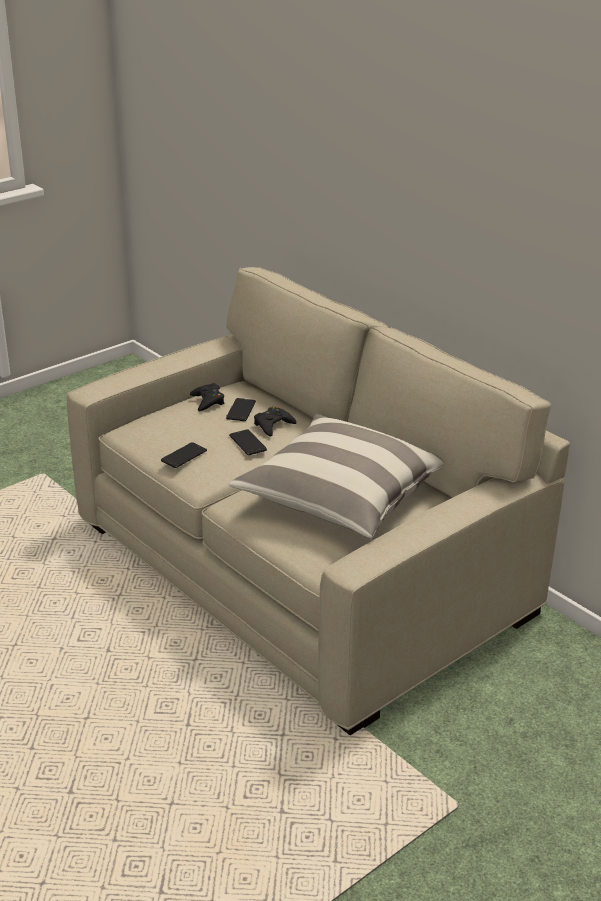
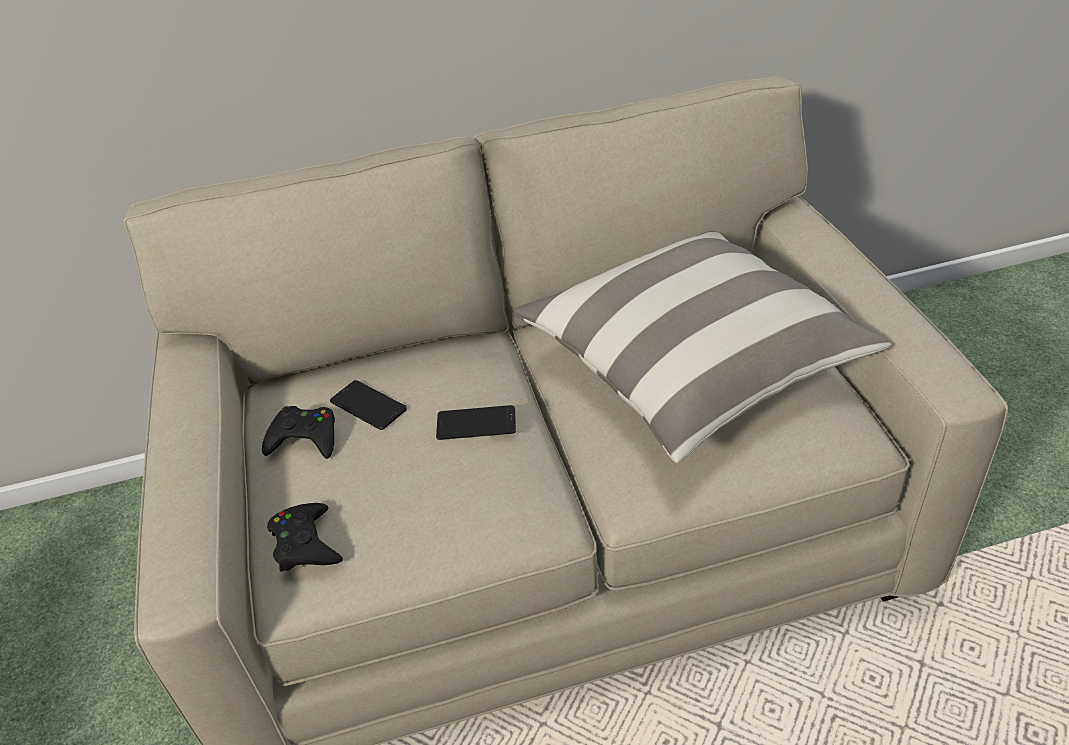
camera: 60 degrees left, 10 degrees up
(184, 456) = (461, 516): phone -> none
(273, 425) = (443, 381): black game controller -> black game controller (306, 544)

